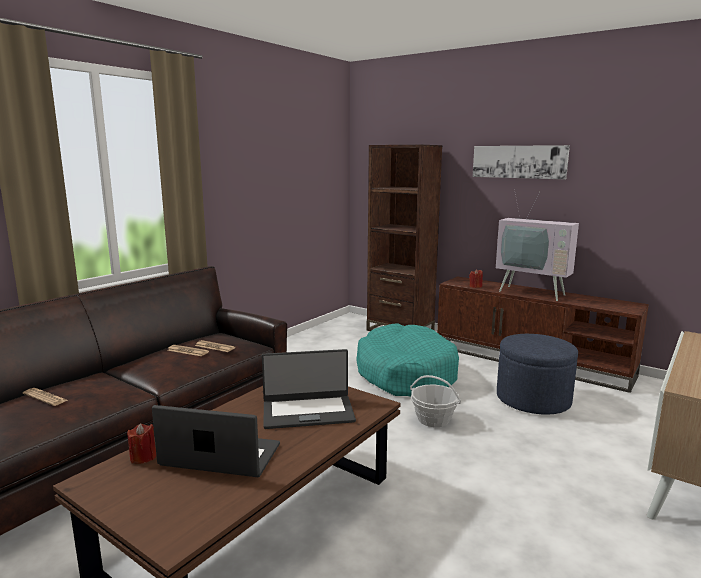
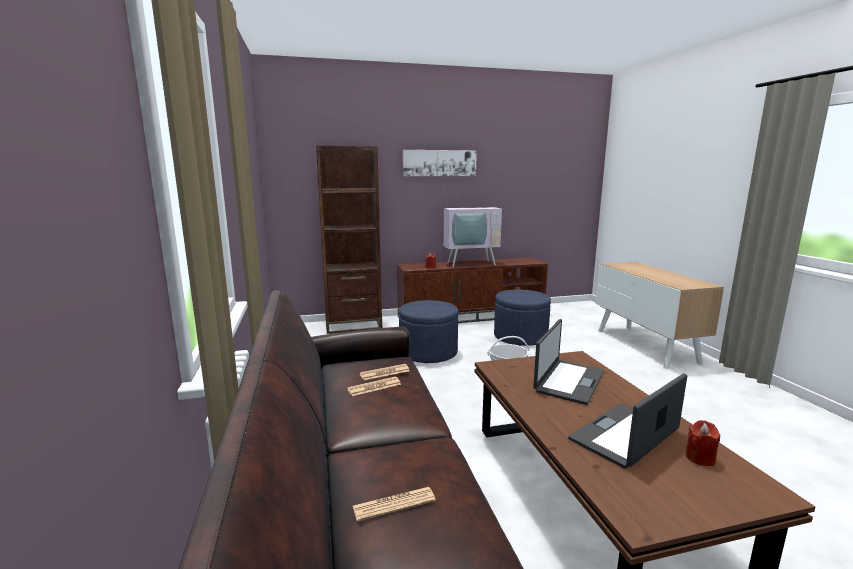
camera: 50 degrees left, 0 degrees up
(143, 457) = (601, 475): red candle -> red candle (700, 458)
(405, 374) = (428, 352): turquoise dog bed -> blue ottoman

